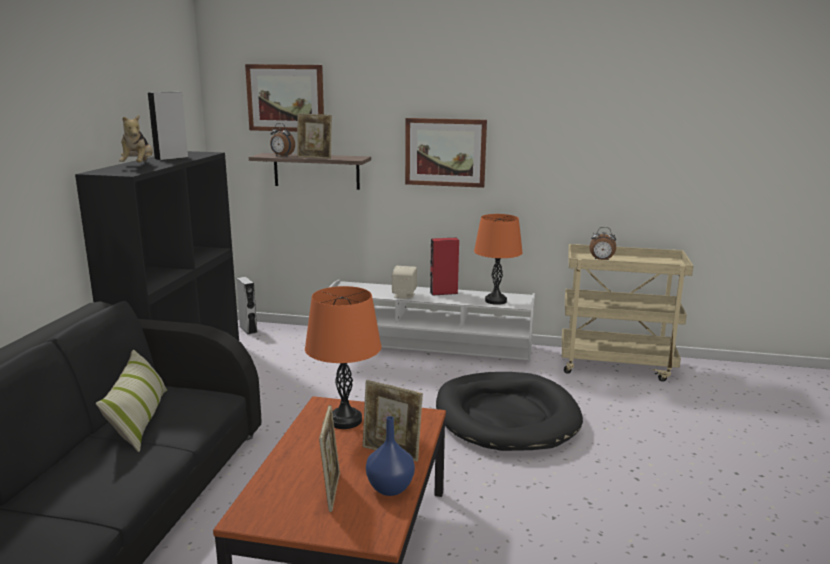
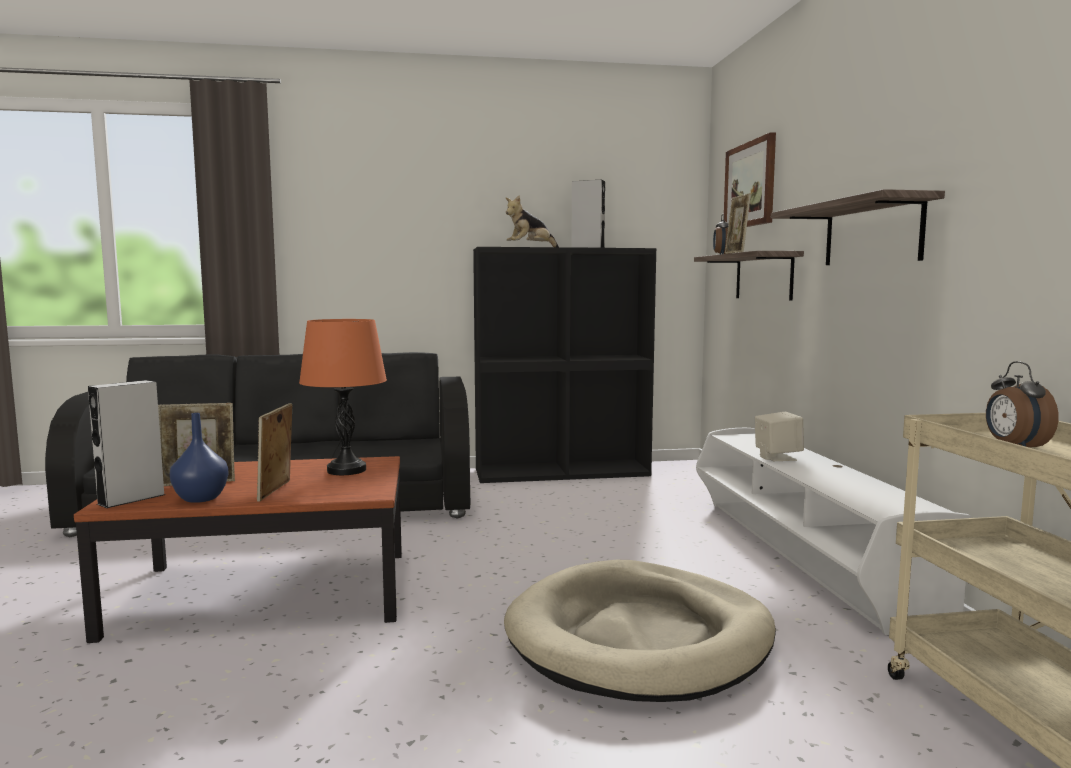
camera: 70 degrees right, 10 degrees down
(139, 420) = (371, 445): pillow -> none
(248, 329) = (690, 472): grey speaker -> grey speaker (131, 499)
(443, 293) = (834, 471): red speaker -> none
(445, 152) = (871, 233): picture -> shelf
(495, 301) = (869, 498): orange table lamp -> none
(506, 416) = (640, 638): black dog bed -> beige dog bed

